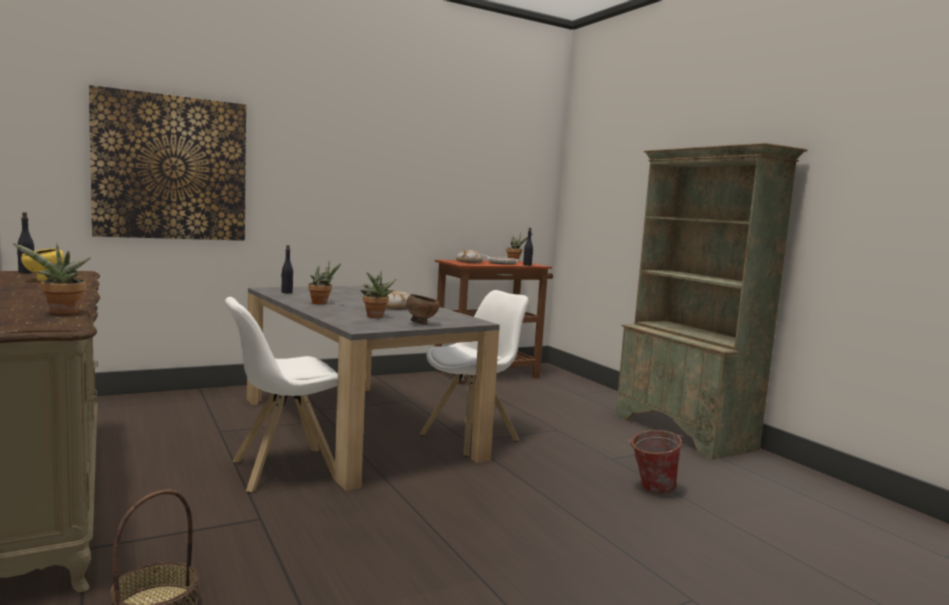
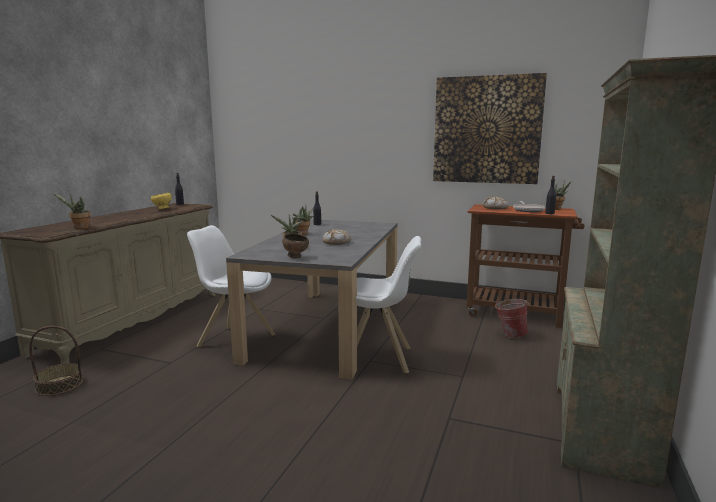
camera: 50 degrees right, 5 degrees up
(171, 168) = (287, 140): picture -> picture (486, 130)
(651, 489) = (417, 459): bucket -> bucket (509, 334)

